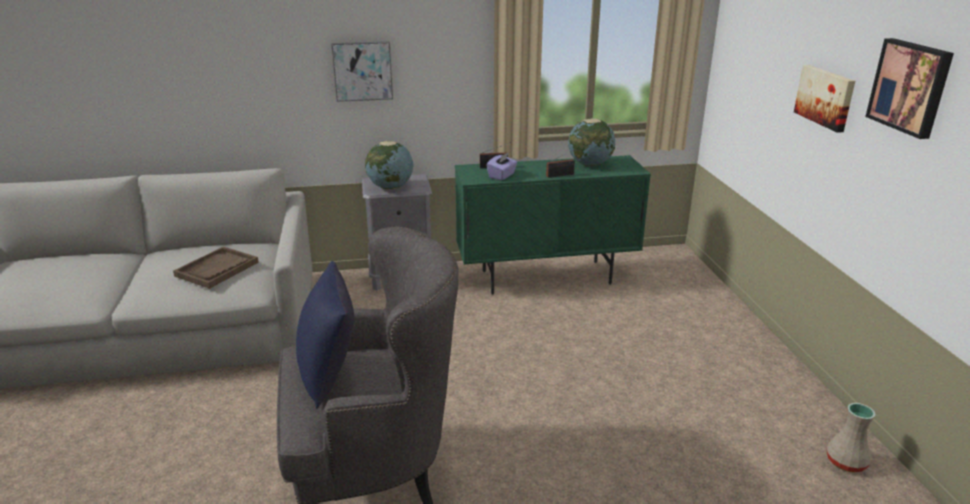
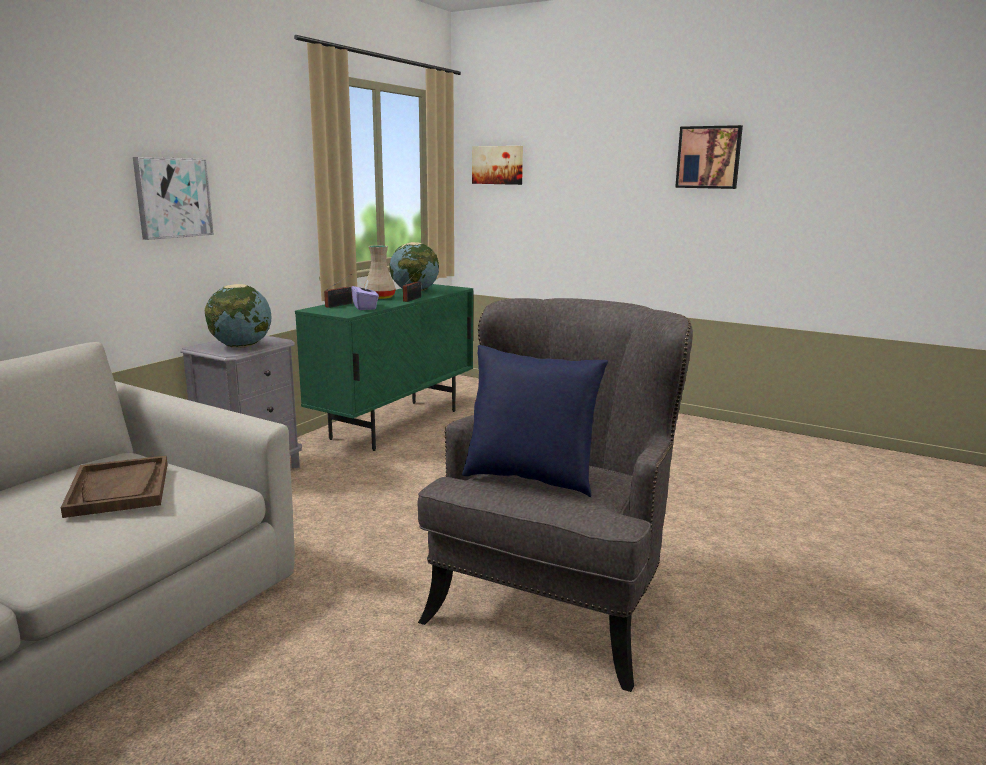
camera: 50 degrees left, 10 degrees down
(825, 97) = (620, 186): picture -> picture (498, 165)
(845, 461) = (756, 440): beige vase -> beige vase (379, 297)

